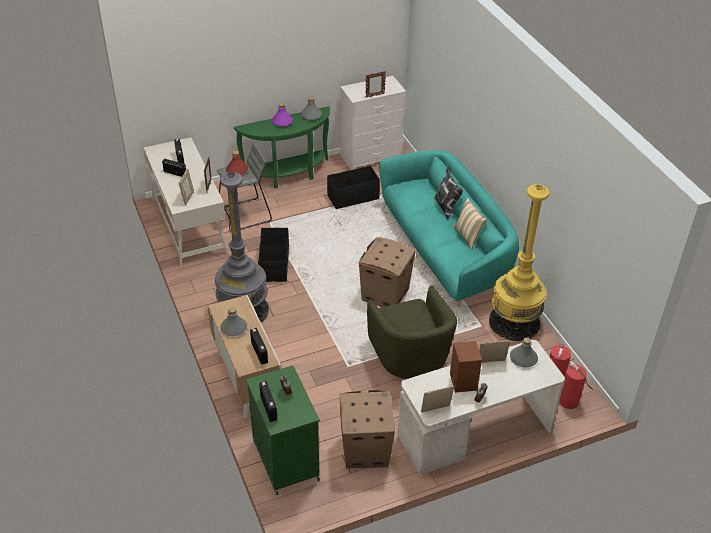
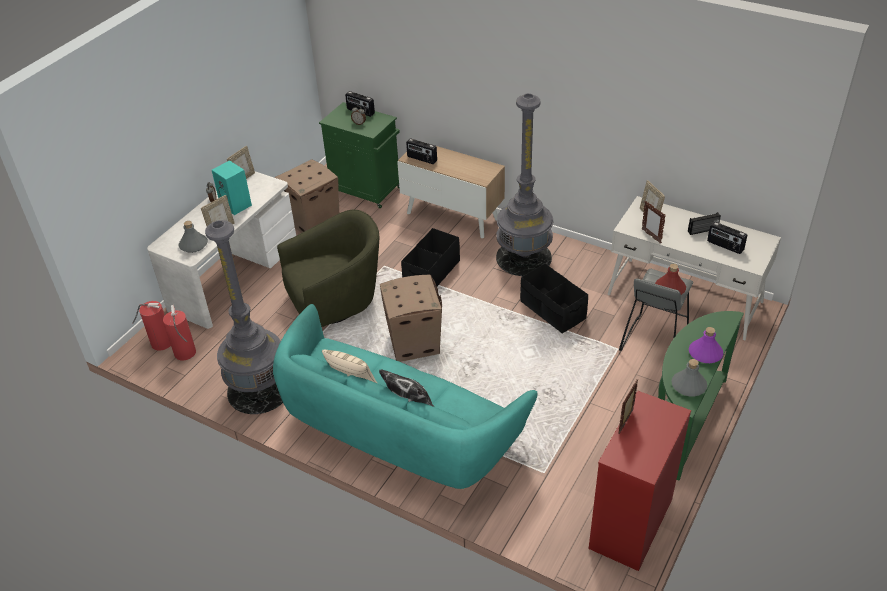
camera: 145 degrees right, 0 degrees up
(234, 328) = (462, 162): grey bottle -> none
(353, 197) = (575, 439): black storage box -> black storage box (431, 273)
(371, 157) = (630, 524): white dresser -> red dresser
(410, 357) = (336, 301): green armchair -> green armchair turned 120 degrees clockwise
(462, 381) = (236, 205): brown speaker -> turquoise speaker
(514, 322) = (259, 390): yellow floor lamp -> grey floor lamp

